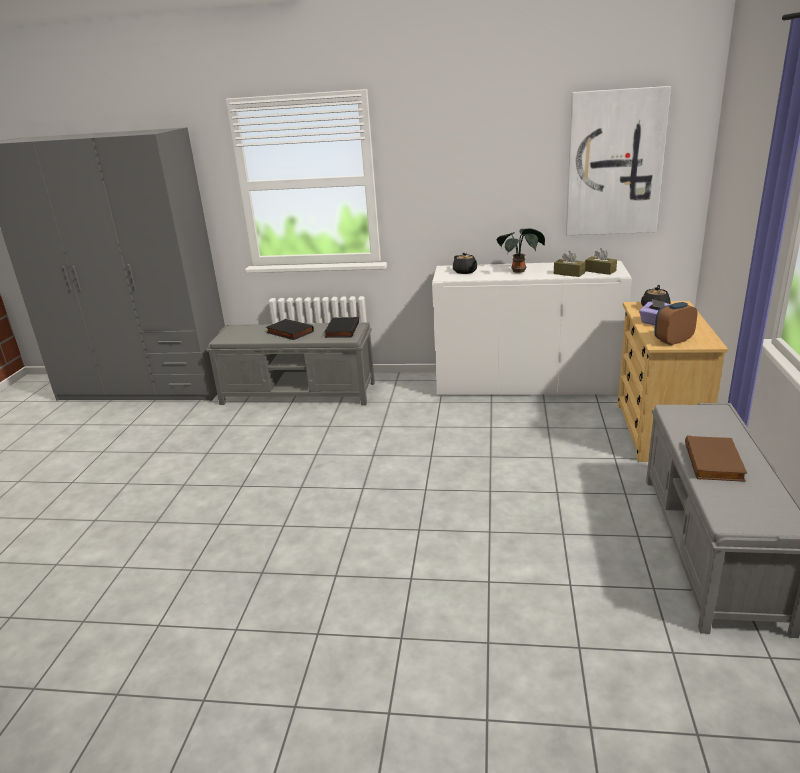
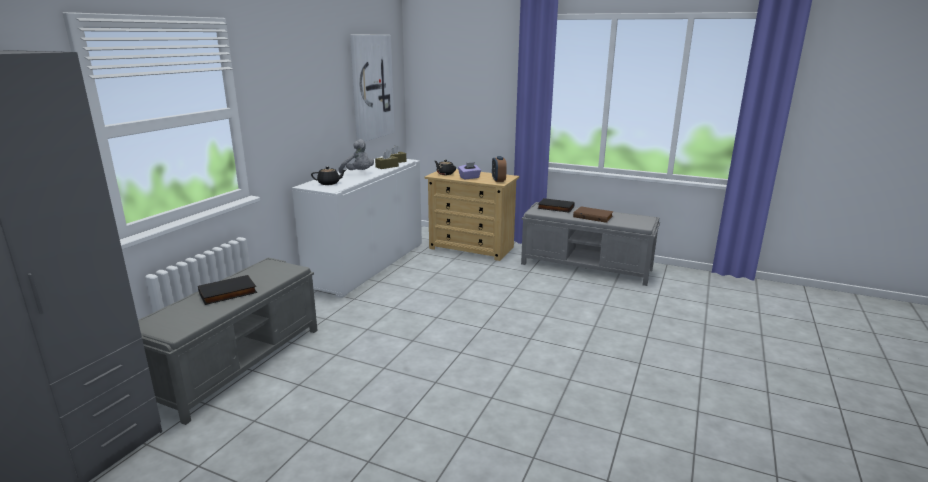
camera: 75 degrees left, 5 degrees down
(341, 330) = (268, 269): black book -> black book (555, 208)
(520, 271) = (358, 173): potted plant -> grey plush toy

